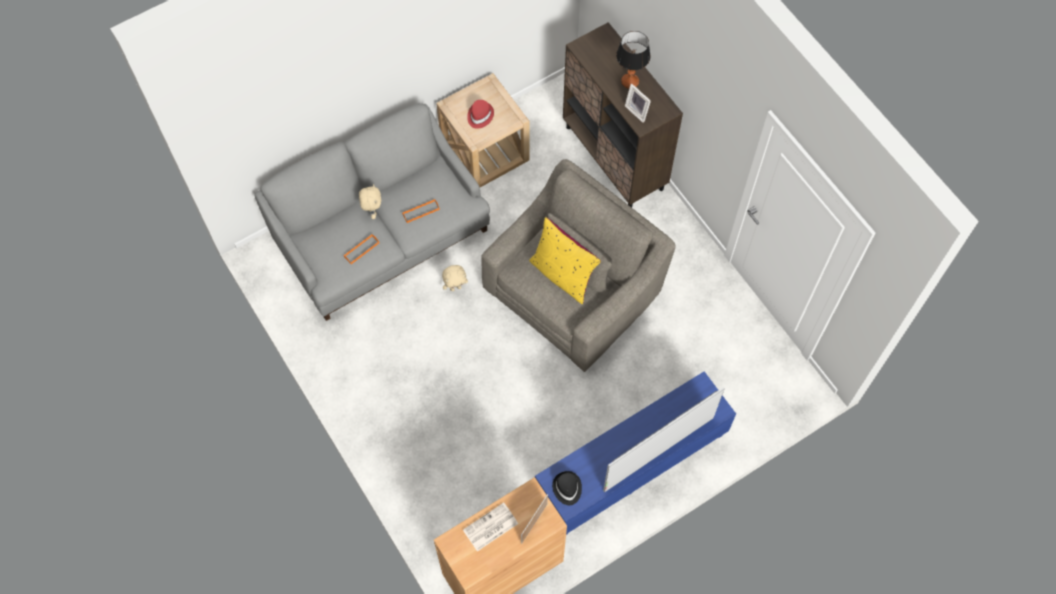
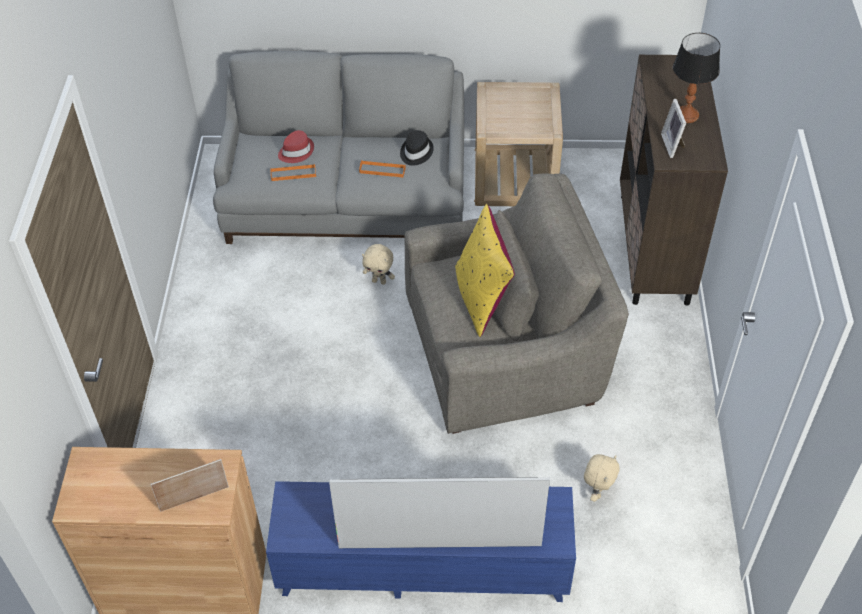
camera: 35 degrees right, 15 degrees down
(372, 211) = (336, 149): beige plush toy -> beige plush toy (597, 492)
(479, 116) = (513, 111): red hat -> red hat (296, 151)
(490, 527) = (142, 472): newspaper -> none
(567, 488) = (299, 517): black hat -> black hat (415, 152)

